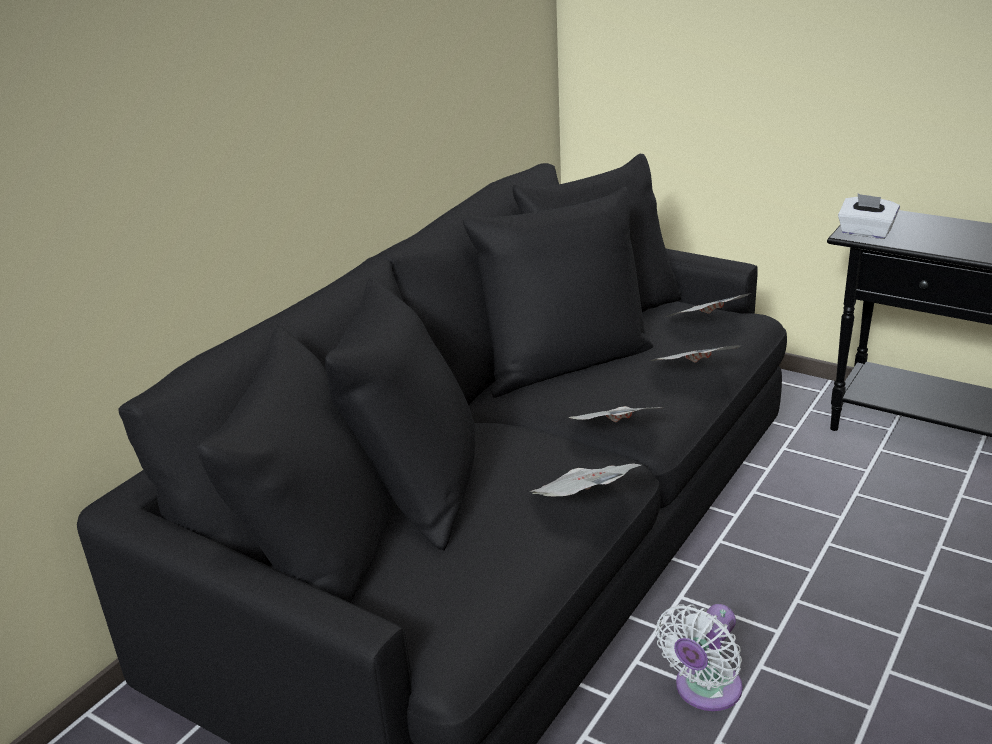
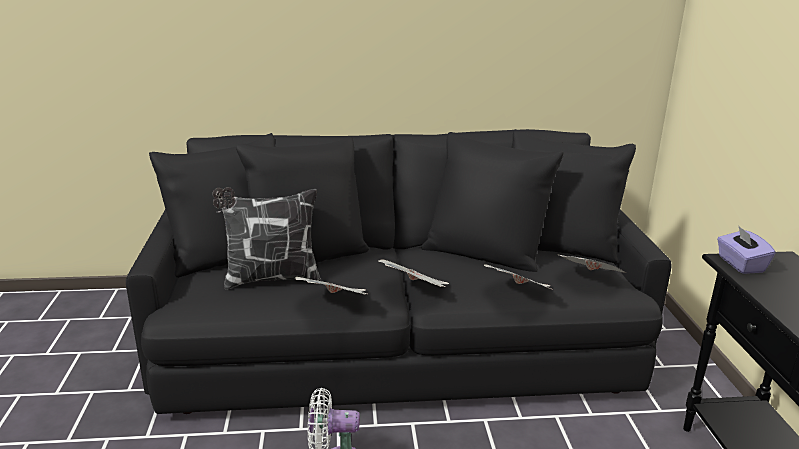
camera: 50 degrees right, 5 degrees down
(457, 534) = (270, 278): none -> pillow
(865, 232) = (740, 264): white tissue box -> purple tissue box

